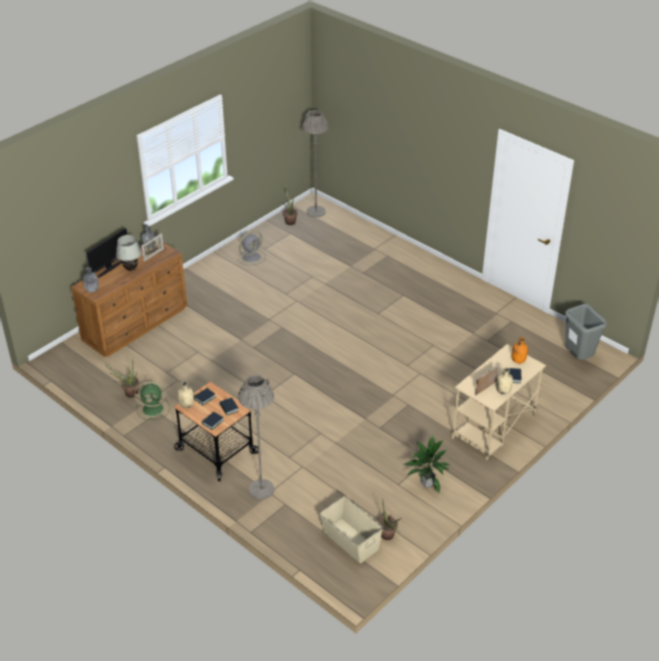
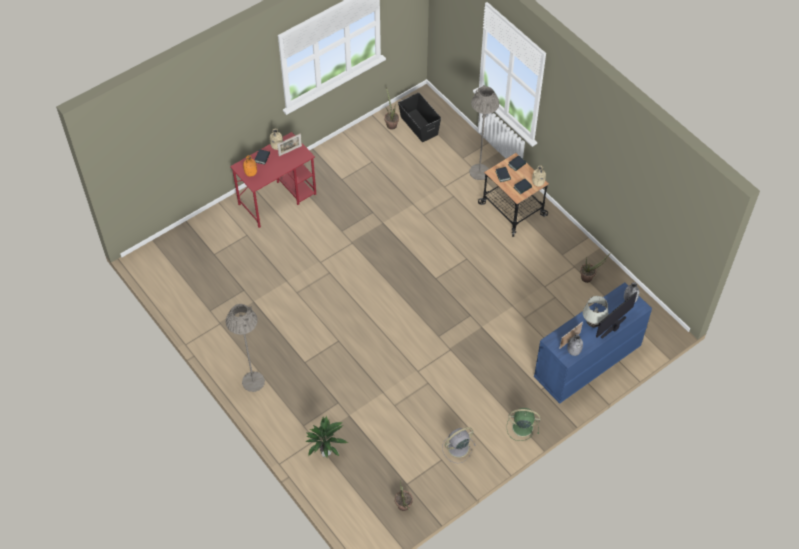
camera: 170 degrees left, 15 degrees up
(136, 324) = (586, 362): brown dresser -> blue dresser
(154, 409) = (565, 258): green fan -> green fan (521, 427)
(316, 212) = (368, 521): grey floor lamp -> grey floor lamp (253, 382)
(350, 539) = (419, 125): beige storage box -> black storage box
(426, 484) = (350, 159): potted plant -> potted plant (326, 452)
(493, 427) = (278, 199): beige desk -> red desk
(578, 358) = (169, 257): grey trash can -> none

